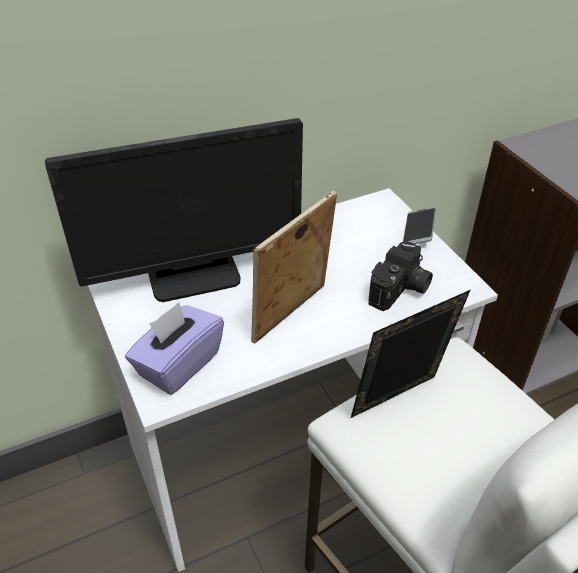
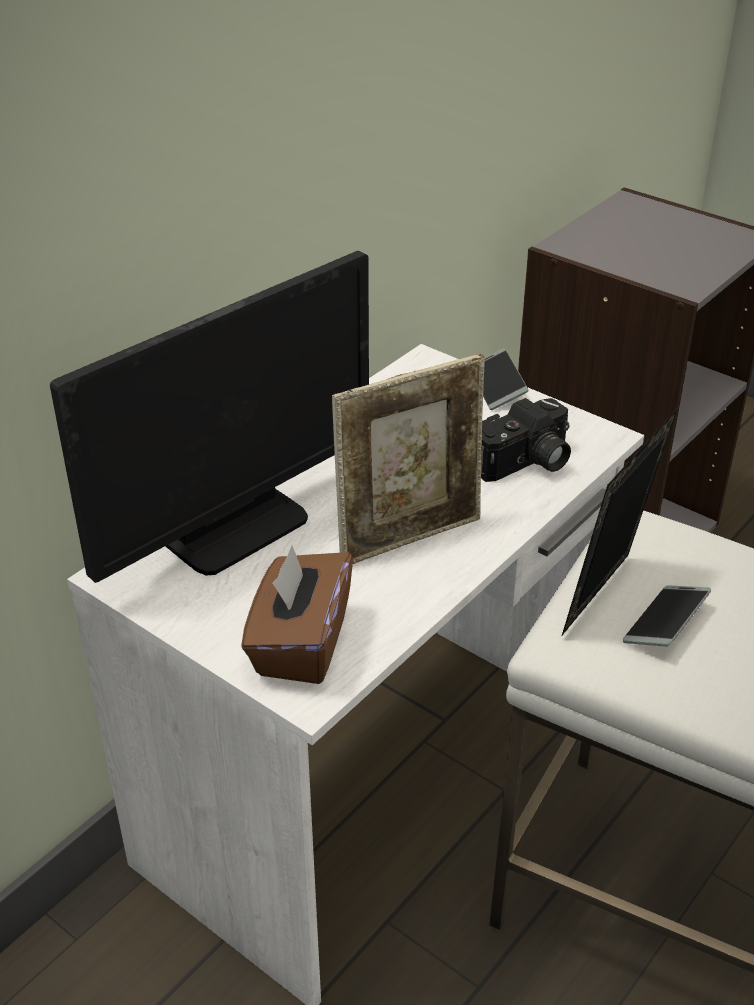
camera: 25 degrees left, 5 degrees down
(178, 364) = (300, 644): purple tissue box -> brown tissue box
(292, 316) = (409, 537): picture frame -> picture frame turned 135 degrees counterclockwise
(400, 290) = (526, 464): camera -> camera turned 45 degrees clockwise
(426, 436) = (665, 623): none -> phone

